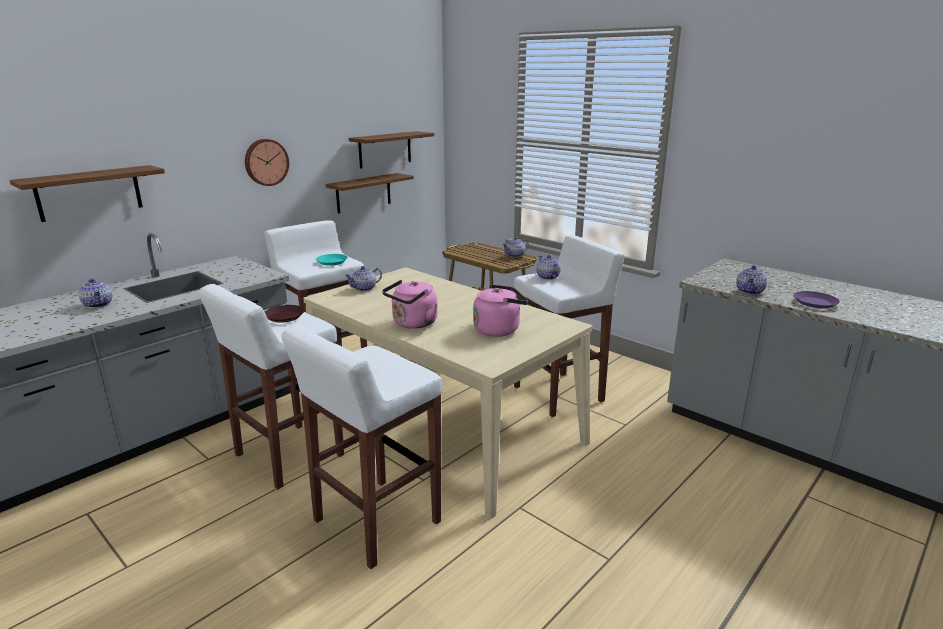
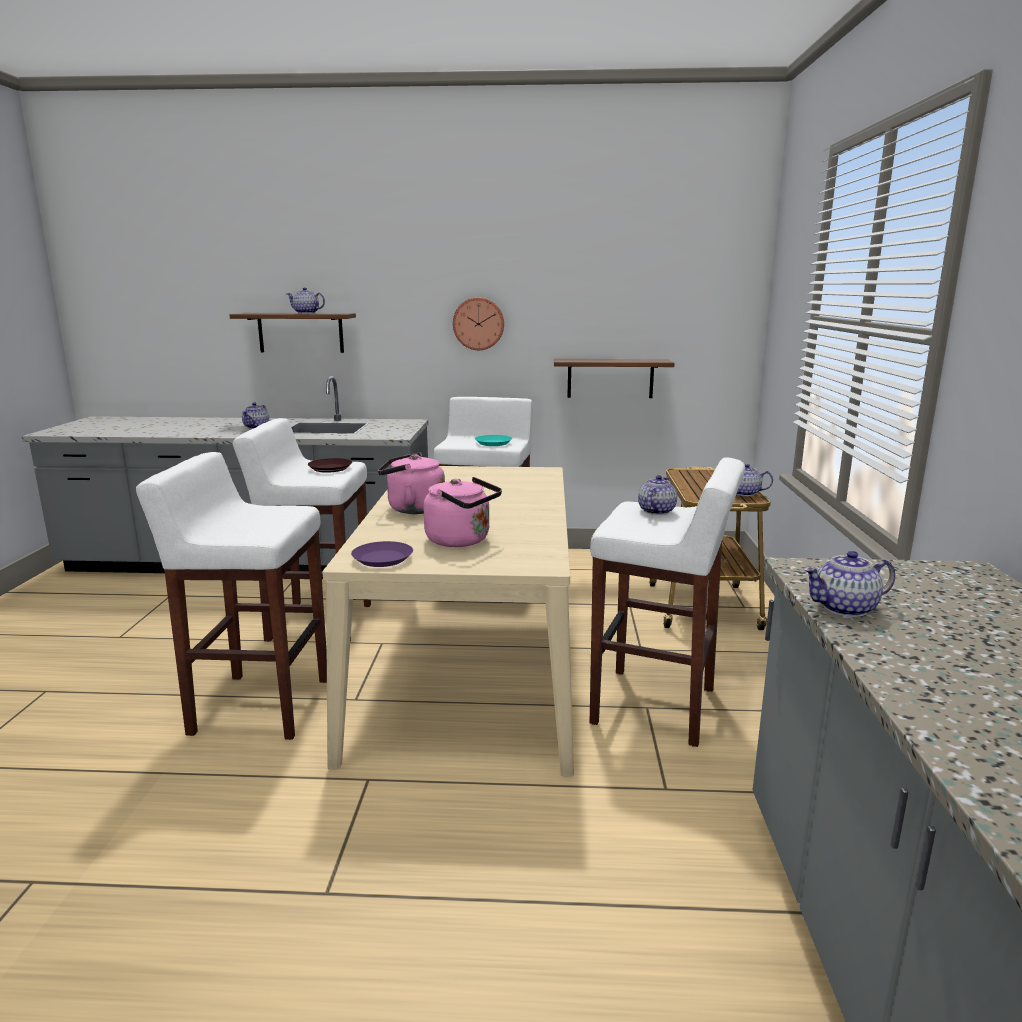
camera: 50 degrees right, 5 degrees down
(364, 288) = (469, 472): teapot -> teapot (306, 313)
(385, 149) = (652, 326): shelf -> none
(814, 303) = (927, 673): purple plate -> purple plate (382, 559)

